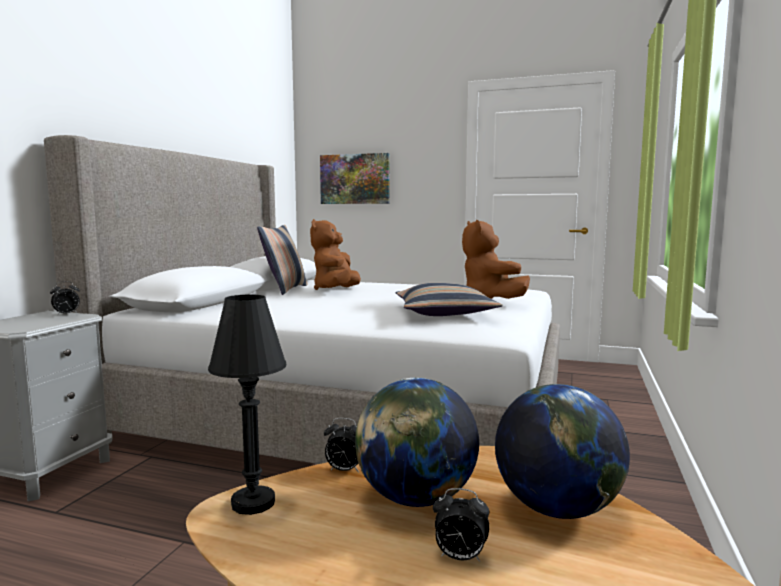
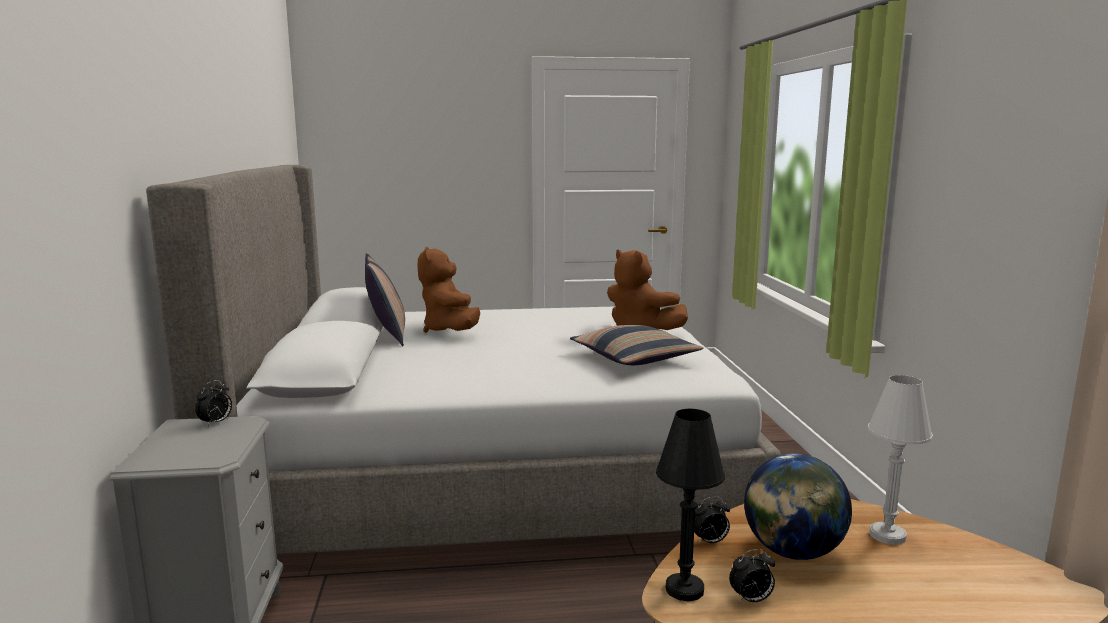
camera: 25 degrees left, 5 degrees up
(355, 179) = (388, 170): picture -> none
(459, 557) = (874, 588): alarm clock -> alarm clock (751, 600)
(557, 510) = (887, 535): globe -> white table lamp

